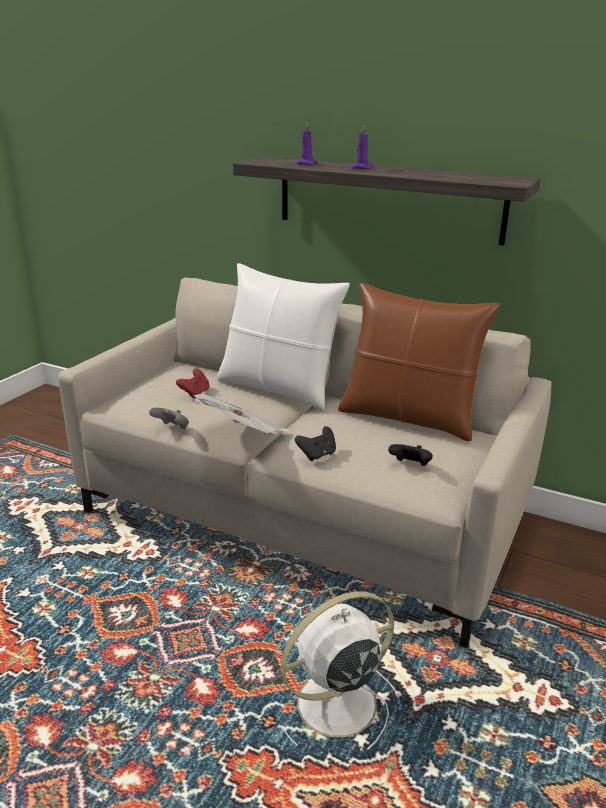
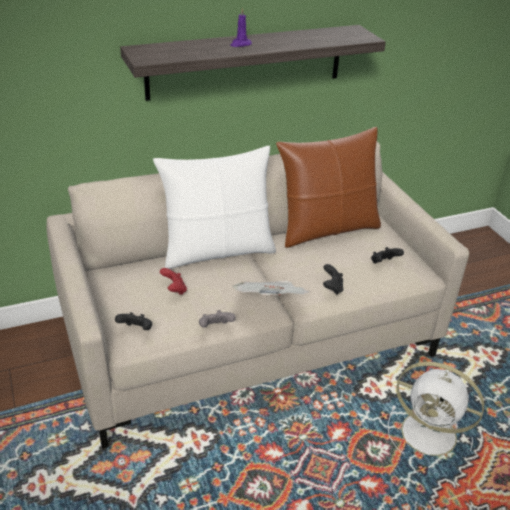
camera: 50 degrees left, 10 degrees up
(122, 401) = (136, 330): none -> black game controller
(305, 164) = (189, 49): purple candle -> none
(333, 706) = (431, 435): white fan -> white fan turned 75 degrees counterclockwise

